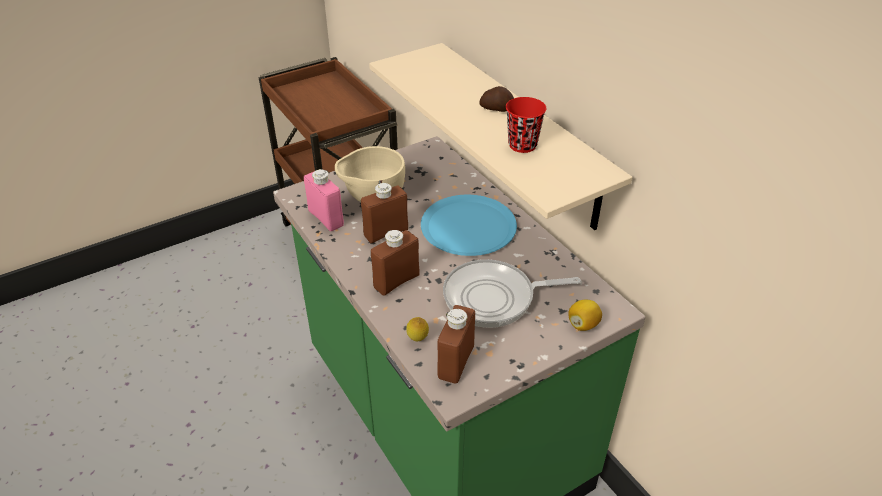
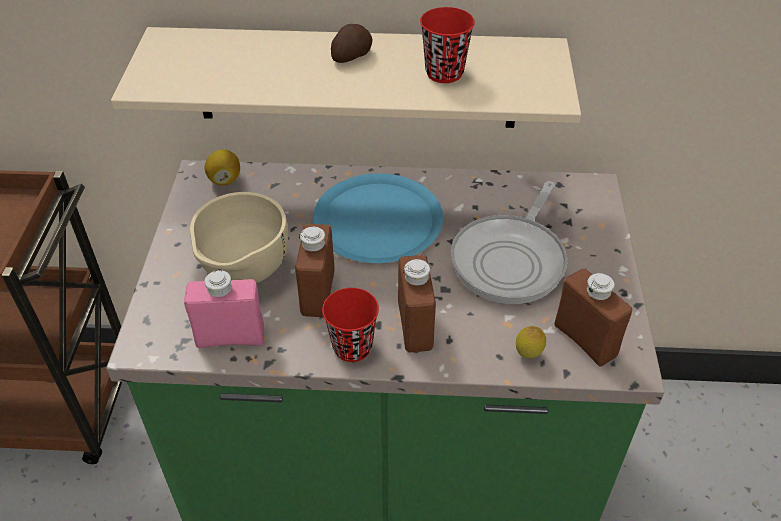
camera: 55 degrees left, 5 degrees up
(358, 264) = (352, 347): none -> red cup
(583, 324) = (598, 218): lemon -> lemon (224, 179)

